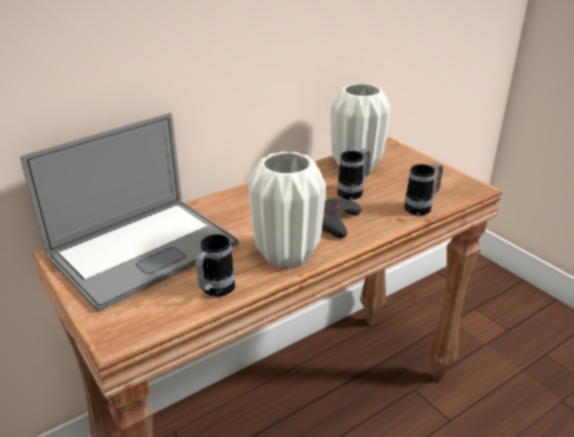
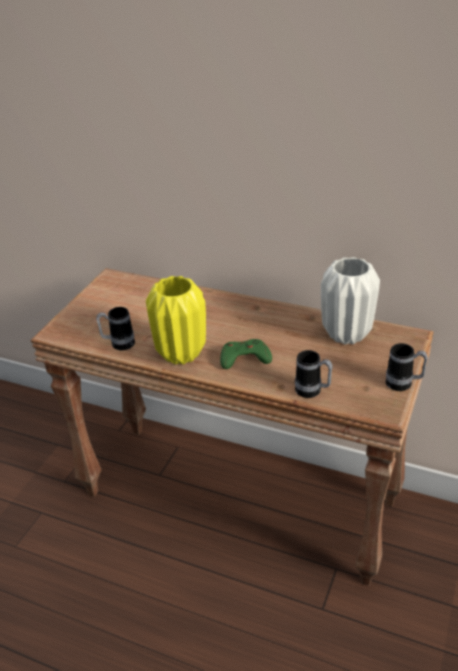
camera: 60 degrees right, 5 degrees up
(144, 251) = (136, 301): laptop -> none
(285, 254) = (181, 353): white vase -> yellow vase
(336, 222) = (244, 358): grey game controller -> green game controller
(353, 192) = (299, 349): mug -> mug (403, 384)

